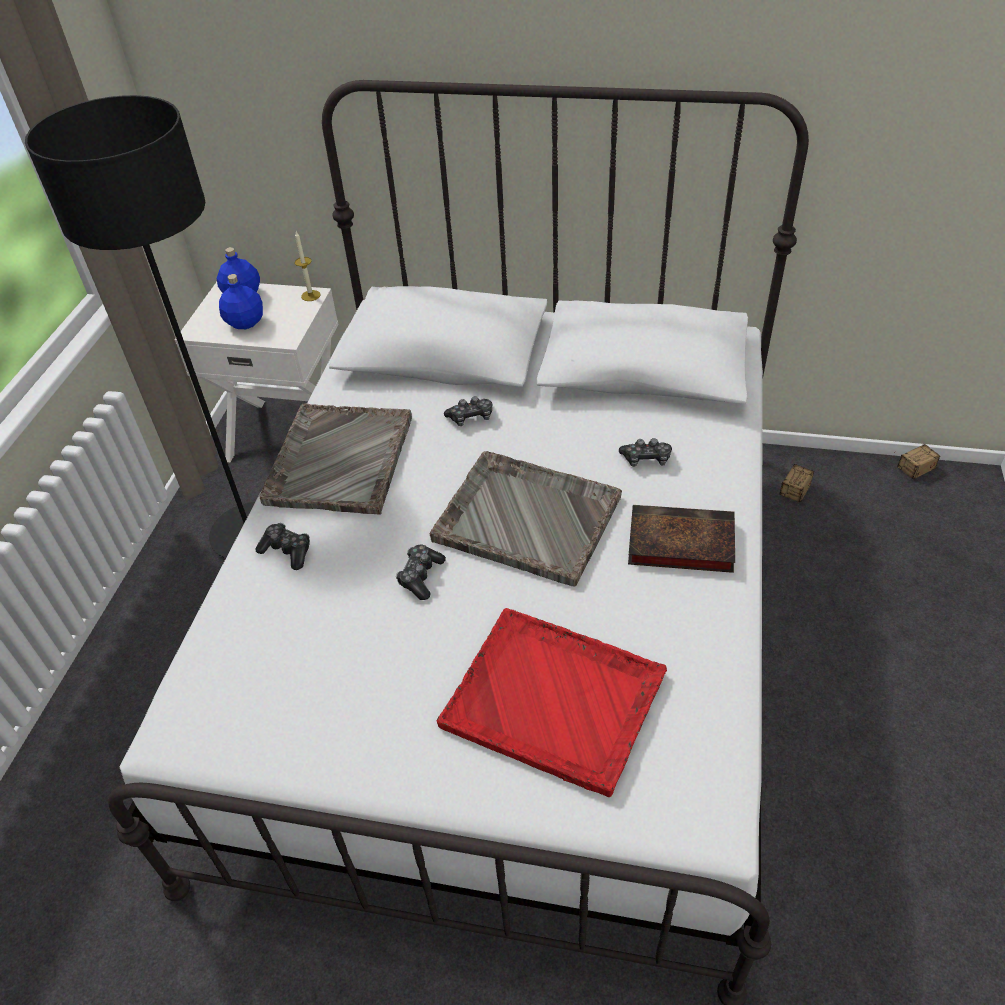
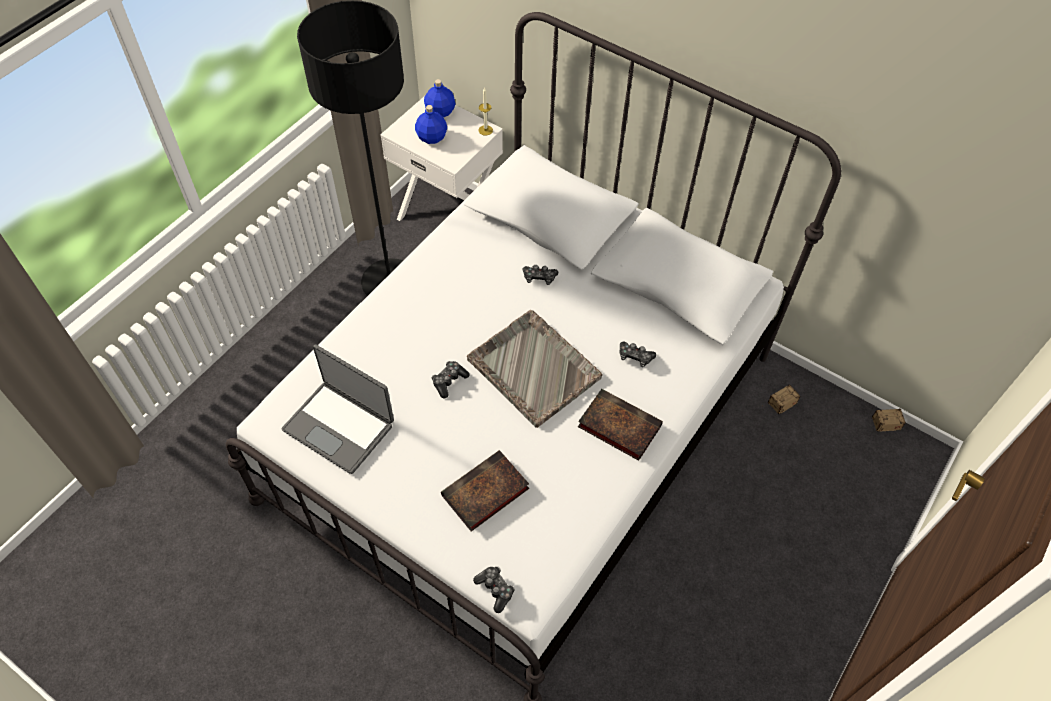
camera: 20 degrees right, 10 degrees up
(287, 551) = (380, 330): game controller -> game controller (495, 589)
(290, 696) = (340, 426): none -> laptop
(339, 461) = (440, 277): grey tray -> none
(555, 701) = (484, 494): red tray -> book

